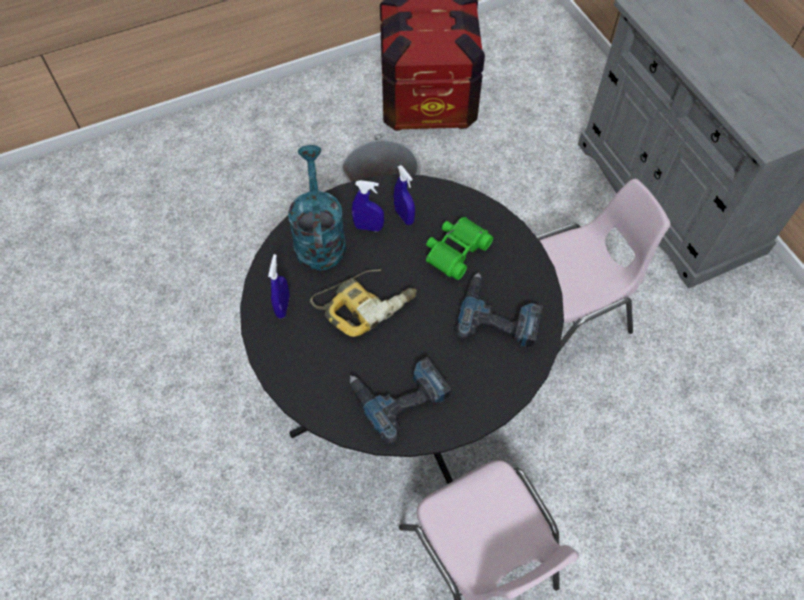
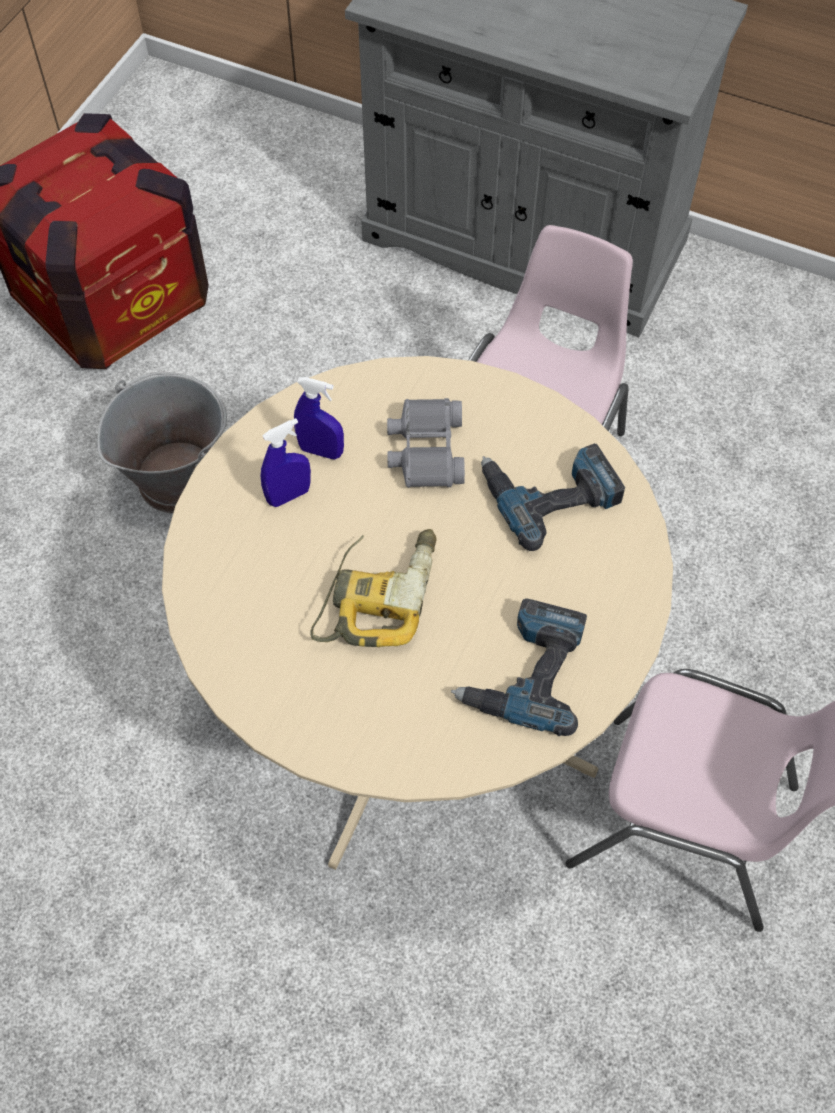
camera: 40 degrees left, 0 degrees up
(283, 306) = (276, 673): blue spray bottle -> none
(318, 237) = (235, 553): turquoise watering can -> none
(402, 387) = (417, 697): black dining table -> beige dining table
(455, 251) = (425, 450): green binoculars -> grey binoculars

